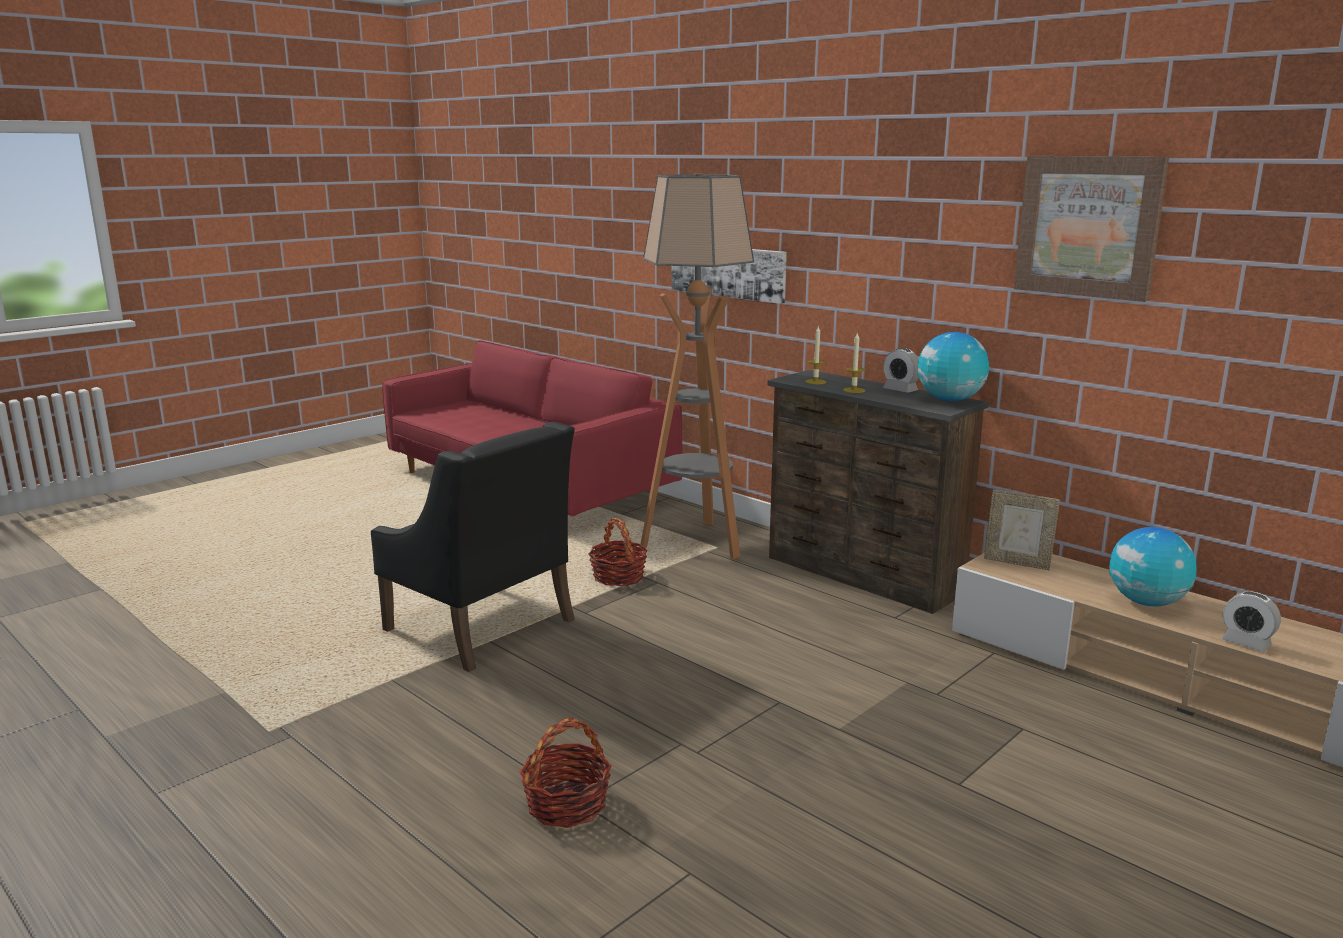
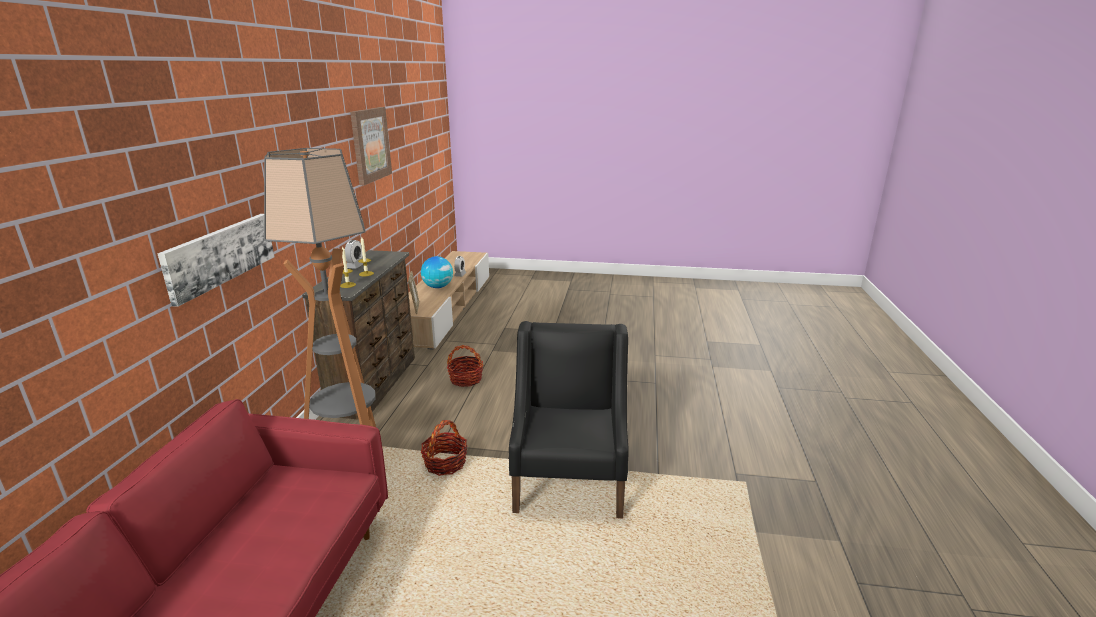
camera: 125 degrees left, 5 degrees up
(567, 804) = (660, 385): basket -> basket (465, 379)
(950, 400) = (373, 255): globe -> none

